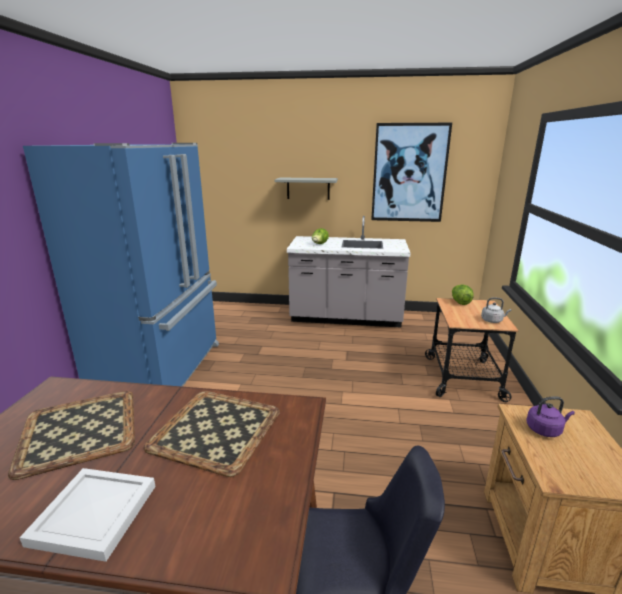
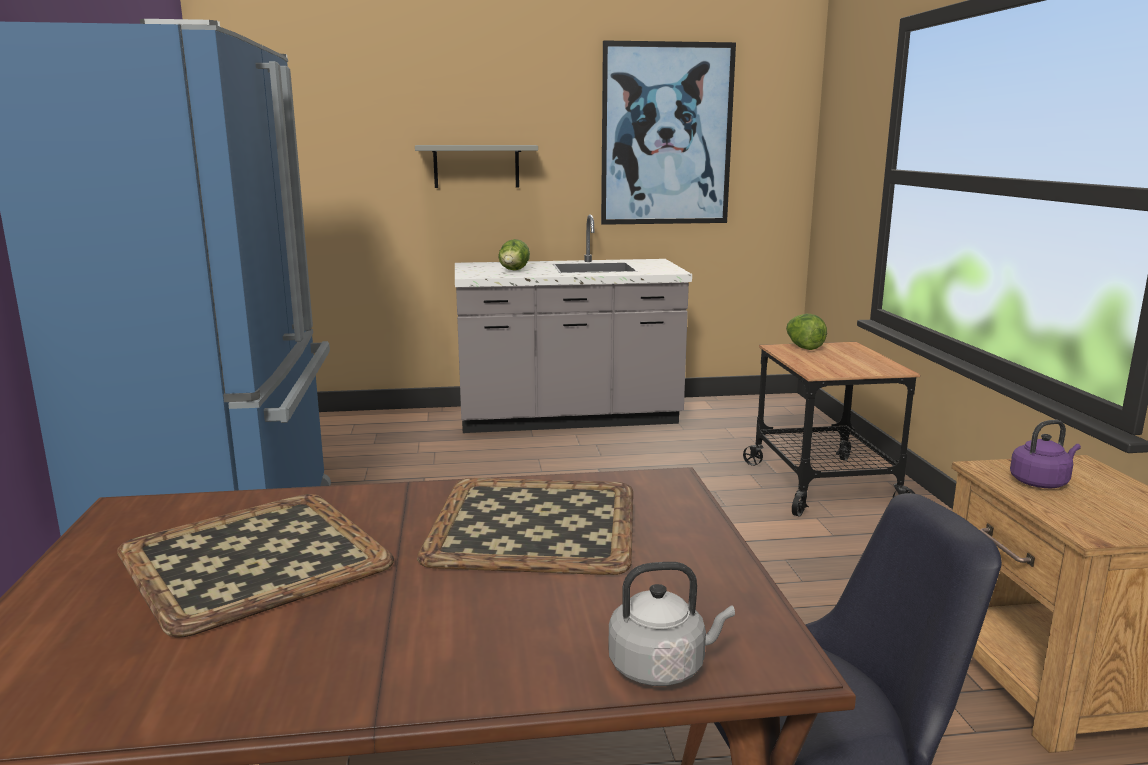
camera: 15 degrees left, 5 degrees down
(94, 513) = (402, 652): white tray -> none
(493, 320) = (872, 366): grey kettle -> grey kettle (662, 667)

